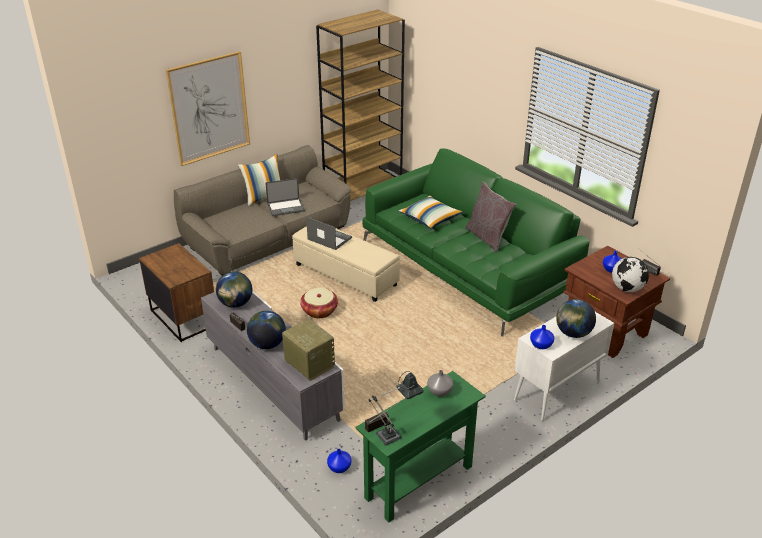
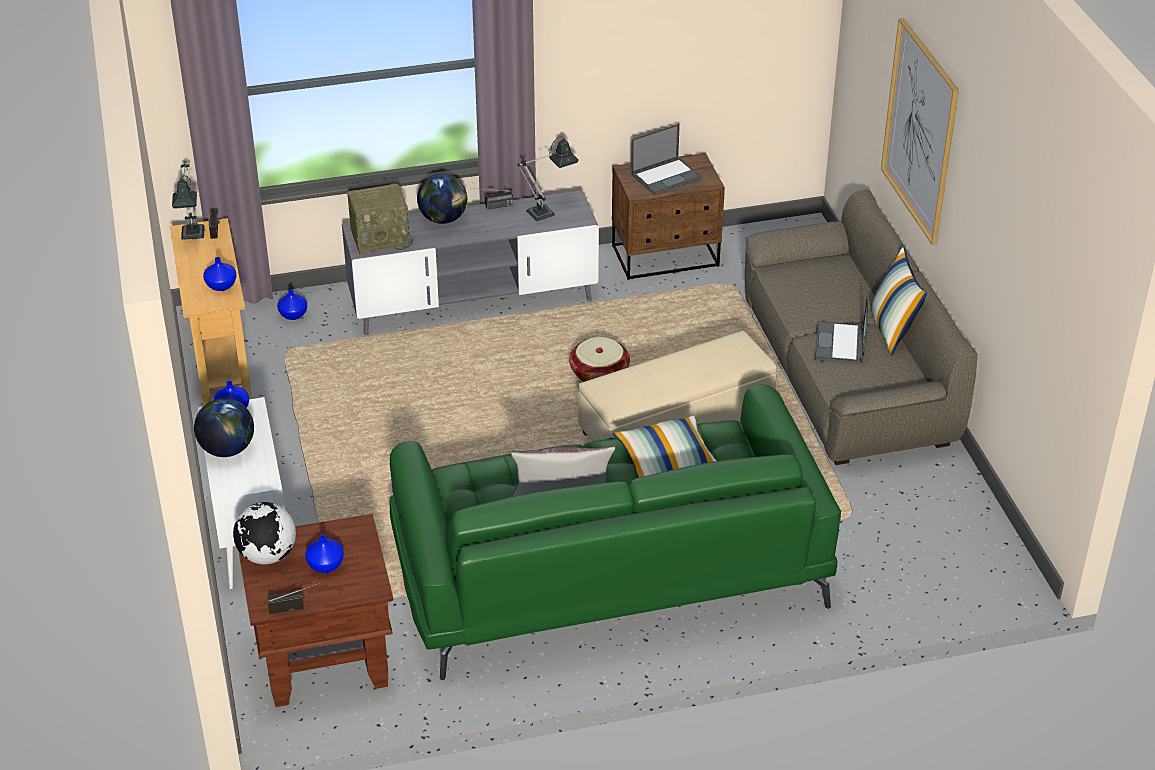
camera: 115 degrees right, 5 degrees up
(236, 304) = (546, 212): globe -> table lamp
(329, 238) = (704, 361): laptop -> laptop (666, 176)
(363, 189) = (972, 531): brown bookcase -> none
(419, 482) = (221, 364): green console table -> beige console table
(439, 392) = (221, 285): grey vase -> blue vase

